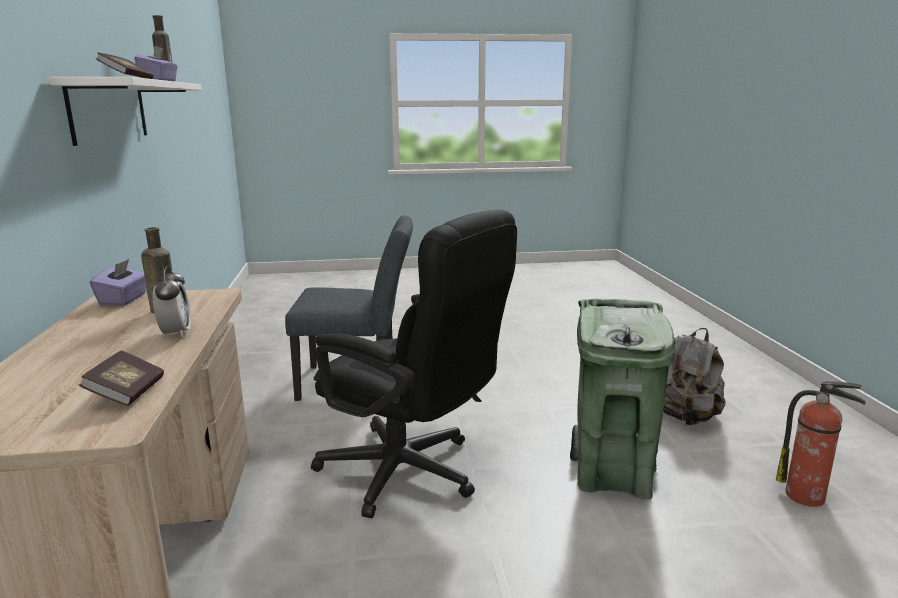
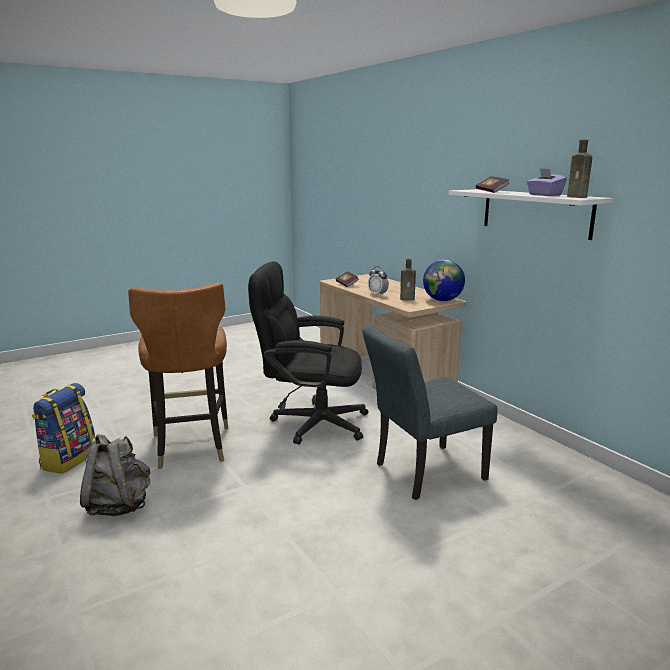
camera: 155 degrees right, 0 degrees up
(124, 300) = (442, 300): purple tissue box -> globe
(613, 475) = (191, 446): green trash can -> brown chair
(807, 497) = (68, 459): fire extinguisher -> backpack

